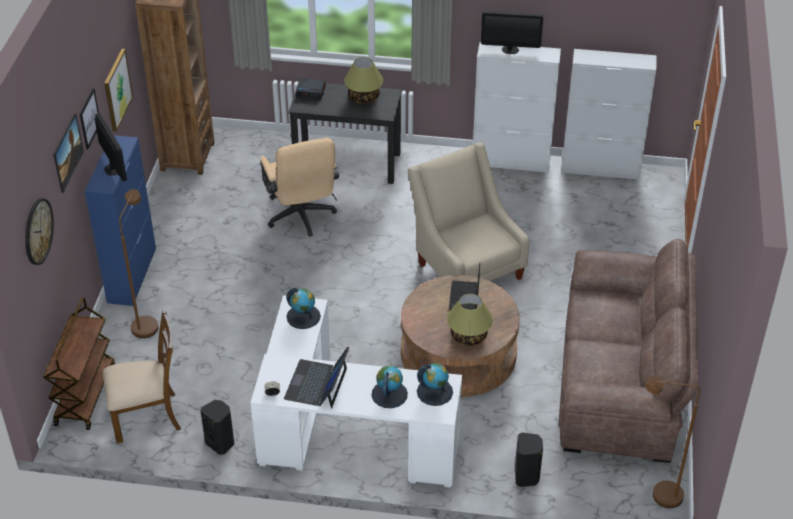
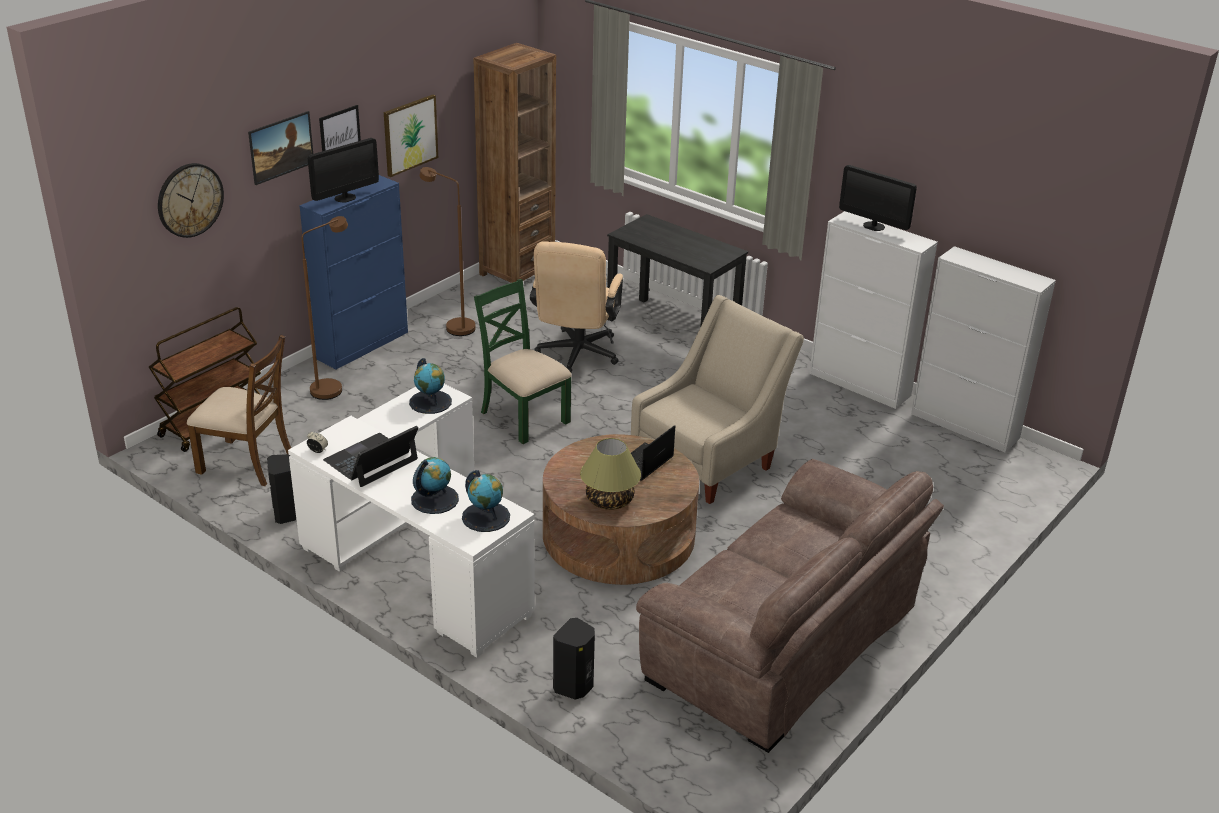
camera: 30 degrees right, 10 degrees down
(113, 169) = (345, 198): monitor -> monitor turned 45 degrees clockwise
(311, 92) = (648, 226): alarm clock -> none
(311, 286) = (523, 417): none -> green chair
(364, 97) = (699, 246): table lamp -> none
(466, 266) = (710, 459): beige armchair -> beige armchair turned 45 degrees clockwise
(658, 496) = (718, 781): brown floor lamp -> brown floor lamp (453, 326)

